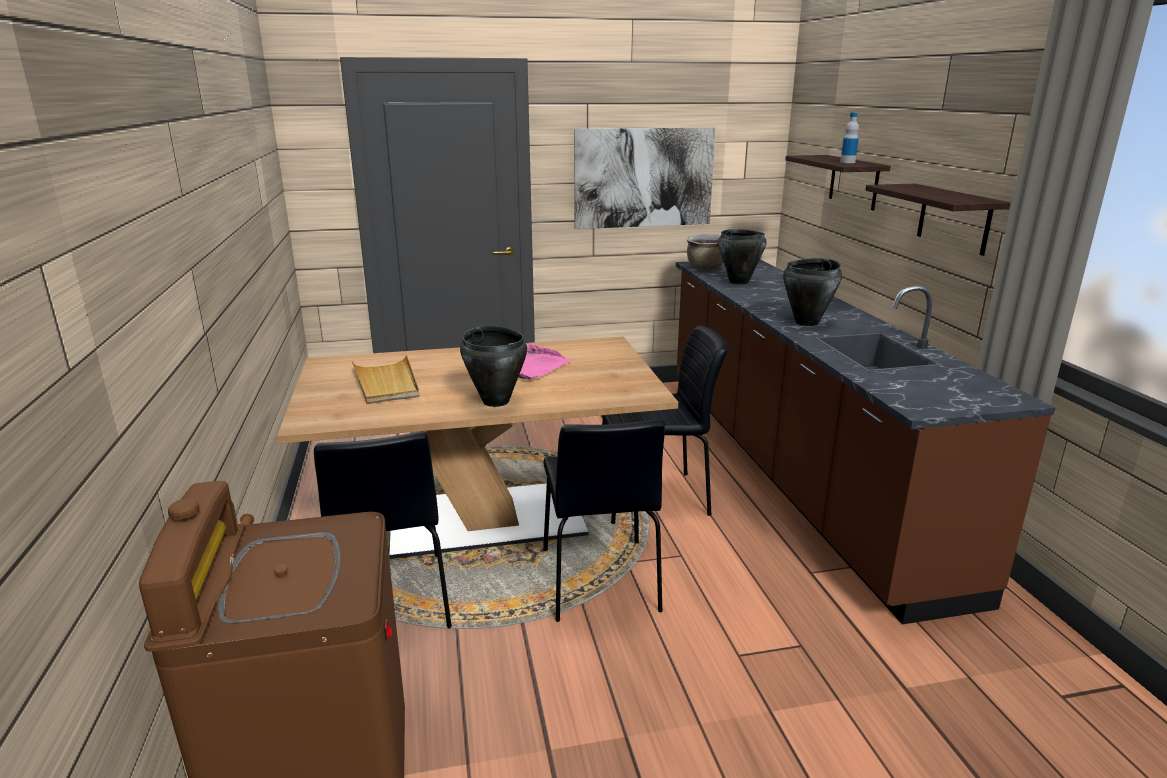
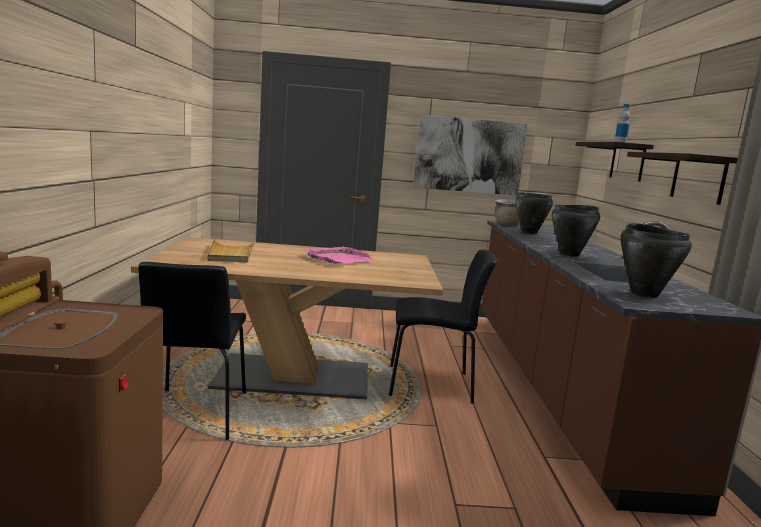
camera: 10 degrees right, 10 degrees down
(496, 401) = (302, 271): black cooking pot -> black cooking pot (644, 294)
(600, 582) = (361, 432): black chair -> none

